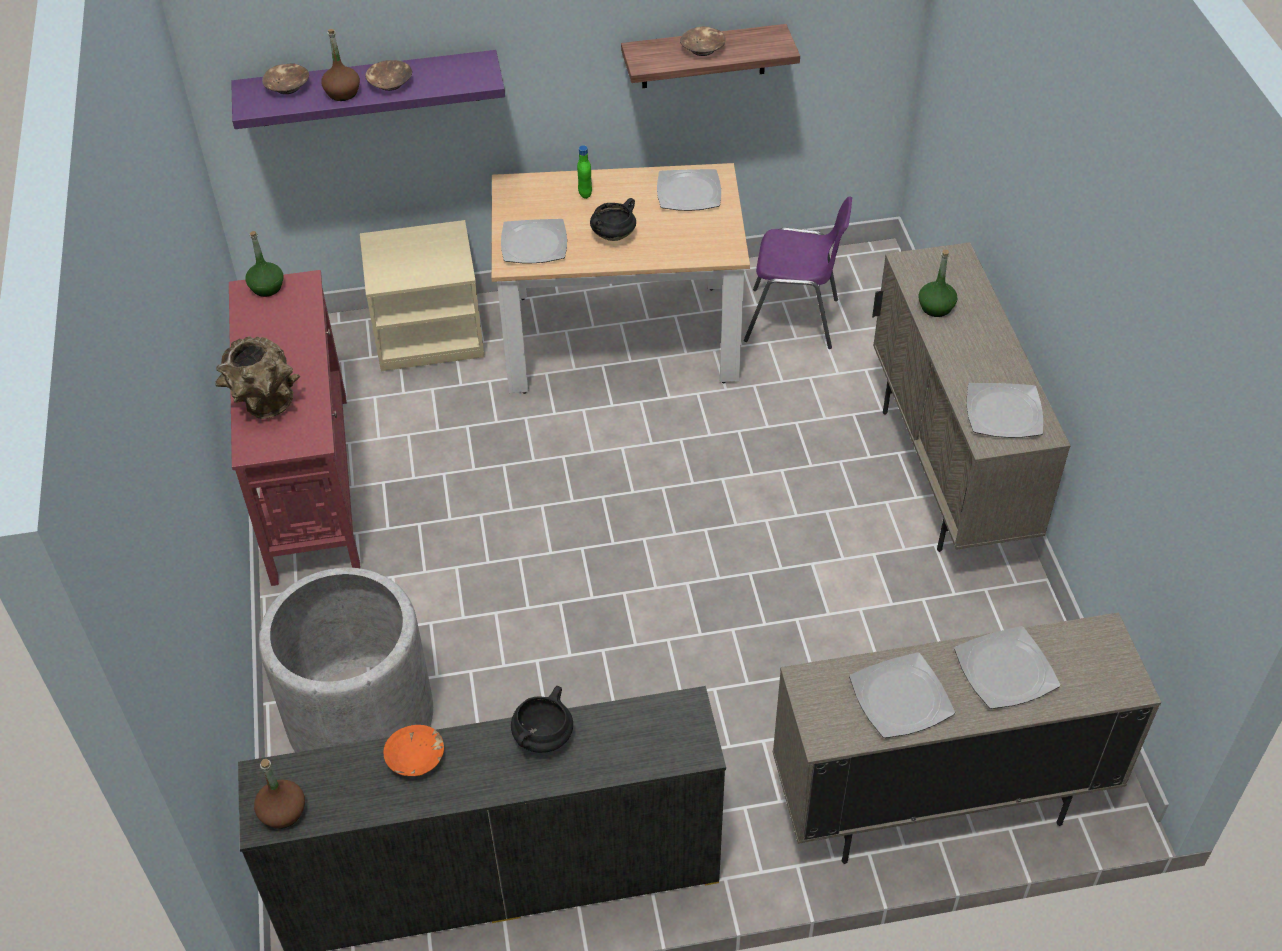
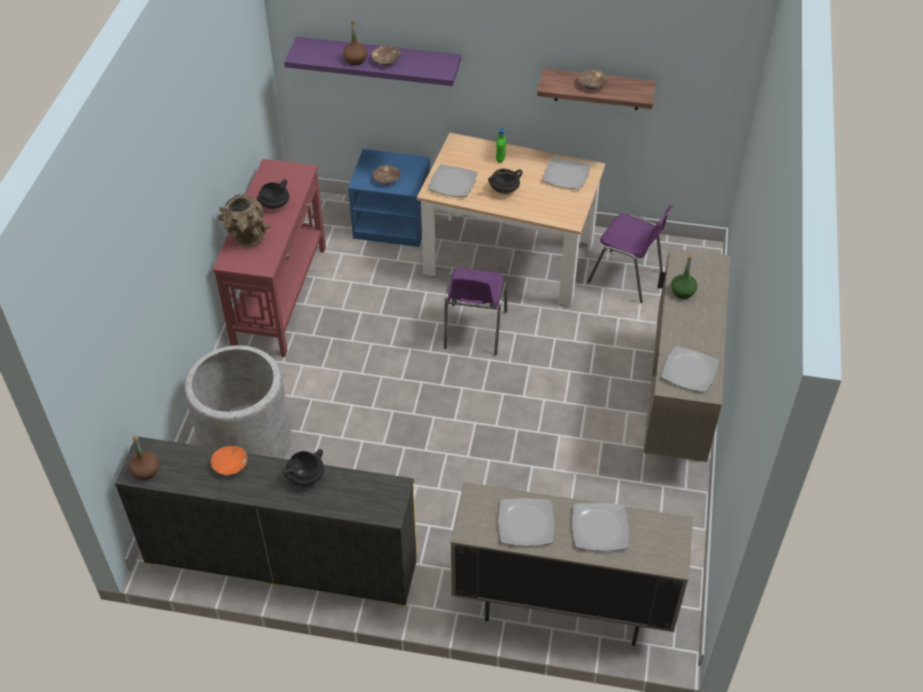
camera: 20 degrees right, 0 degrees up
(266, 287) = (281, 168): green bottle -> none
(283, 345) = (274, 205): none -> black cooking pot
(288, 86) = (326, 48): brown bowl -> brown bowl (387, 179)
(429, 333) = (393, 223): beige nightstand -> blue nightstand
(621, 453) = (474, 331): none -> purple chair

